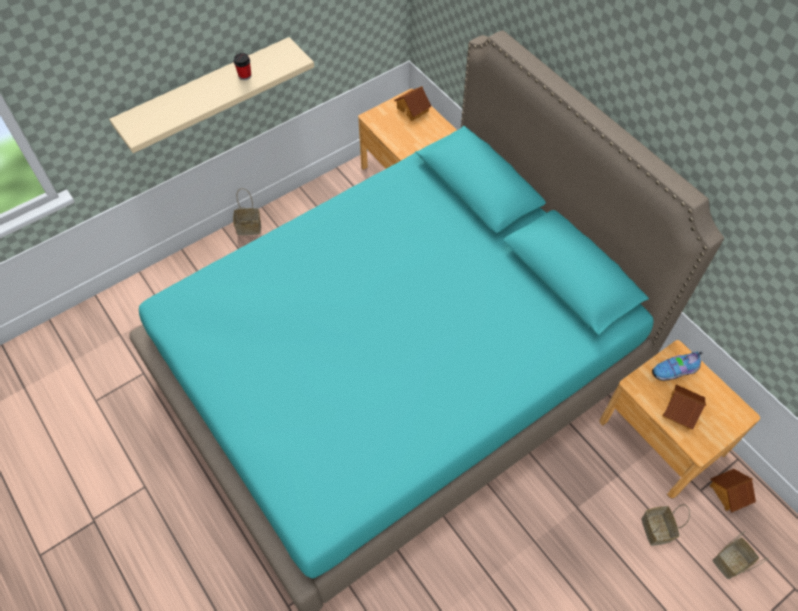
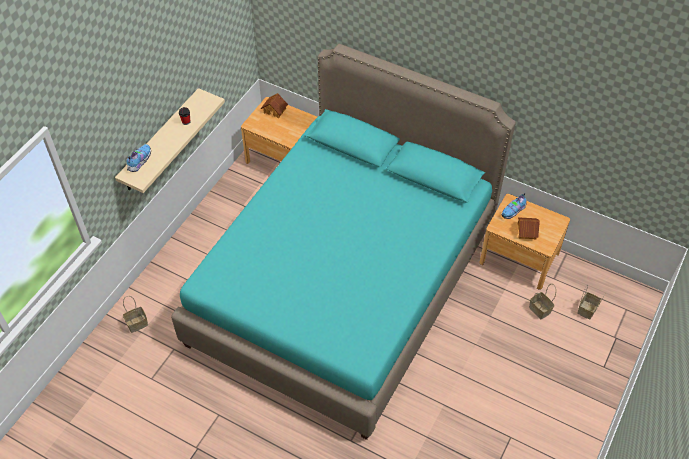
camera: 25 degrees left, 5 degrees down
(151, 109) = (139, 162): none -> shoe
(250, 227) = (190, 229): basket -> basket (137, 323)
(728, 493) = (569, 274): toy house -> none

